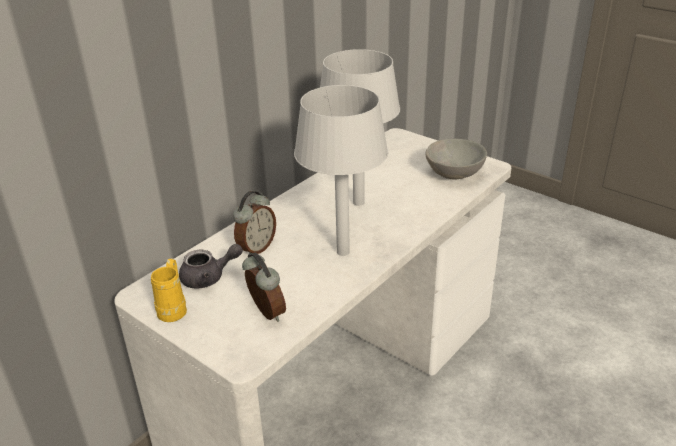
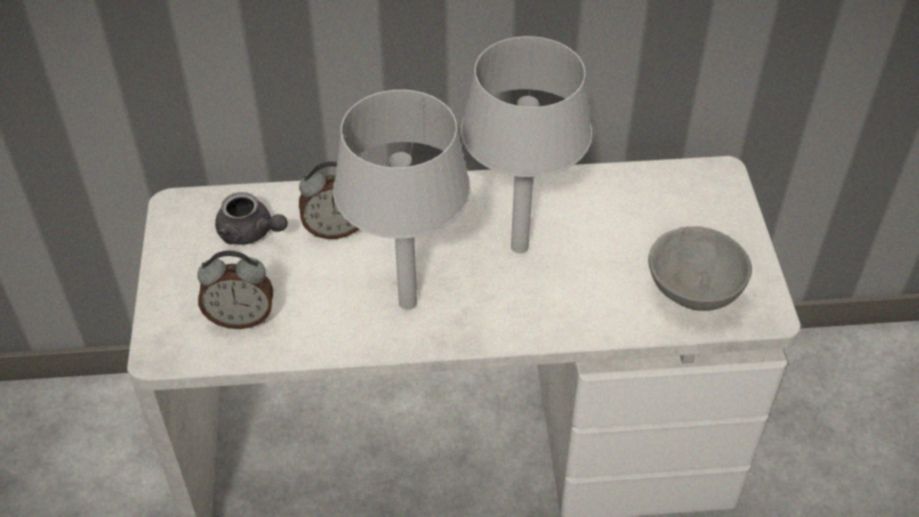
camera: 45 degrees right, 15 degrees up
(174, 309) = (181, 246): yellow mug -> none
(265, 313) = (241, 318): alarm clock -> alarm clock turned 75 degrees clockwise

